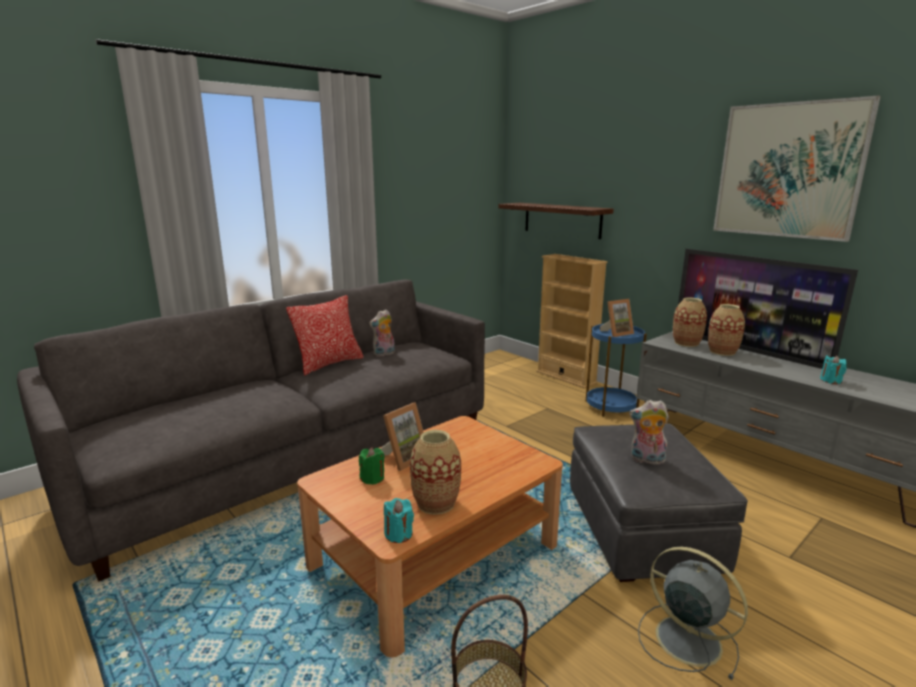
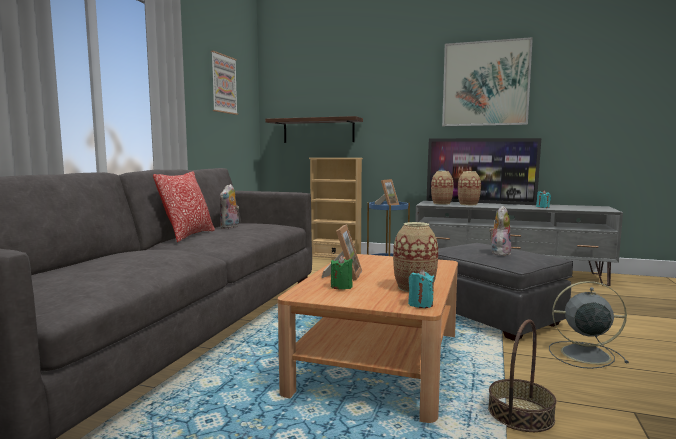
camera: 30 degrees left, 10 degrees down
(443, 168) = (223, 84): none -> picture
(646, 460) = (499, 253): plush toy -> plush toy turned 135 degrees clockwise

